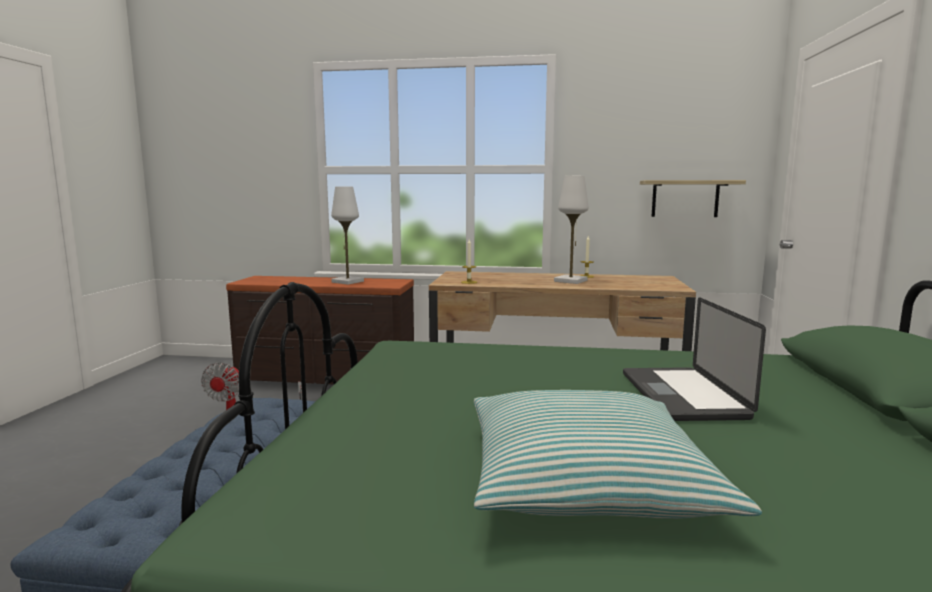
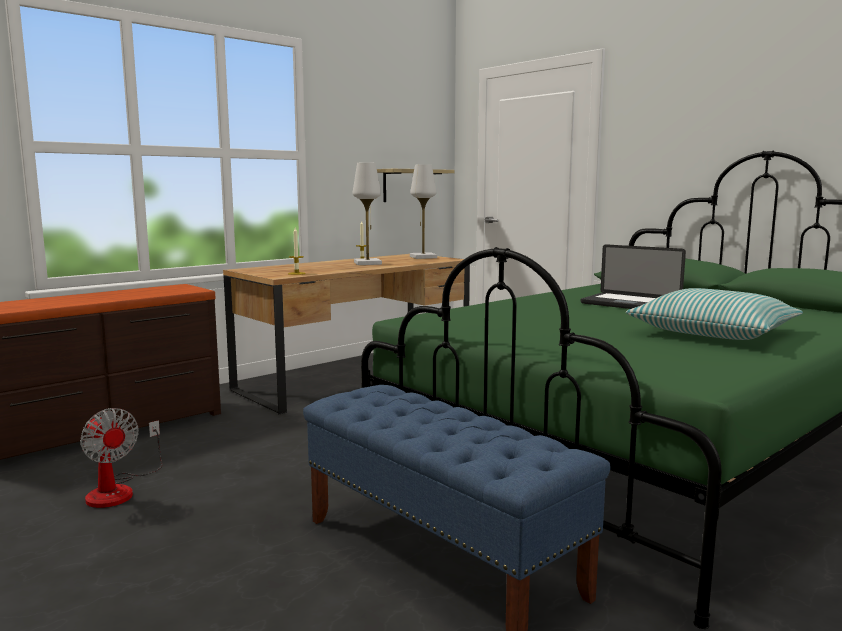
camera: 50 degrees left, 0 degrees up
(347, 282) = (125, 294): white table lamp -> white table lamp (423, 257)

